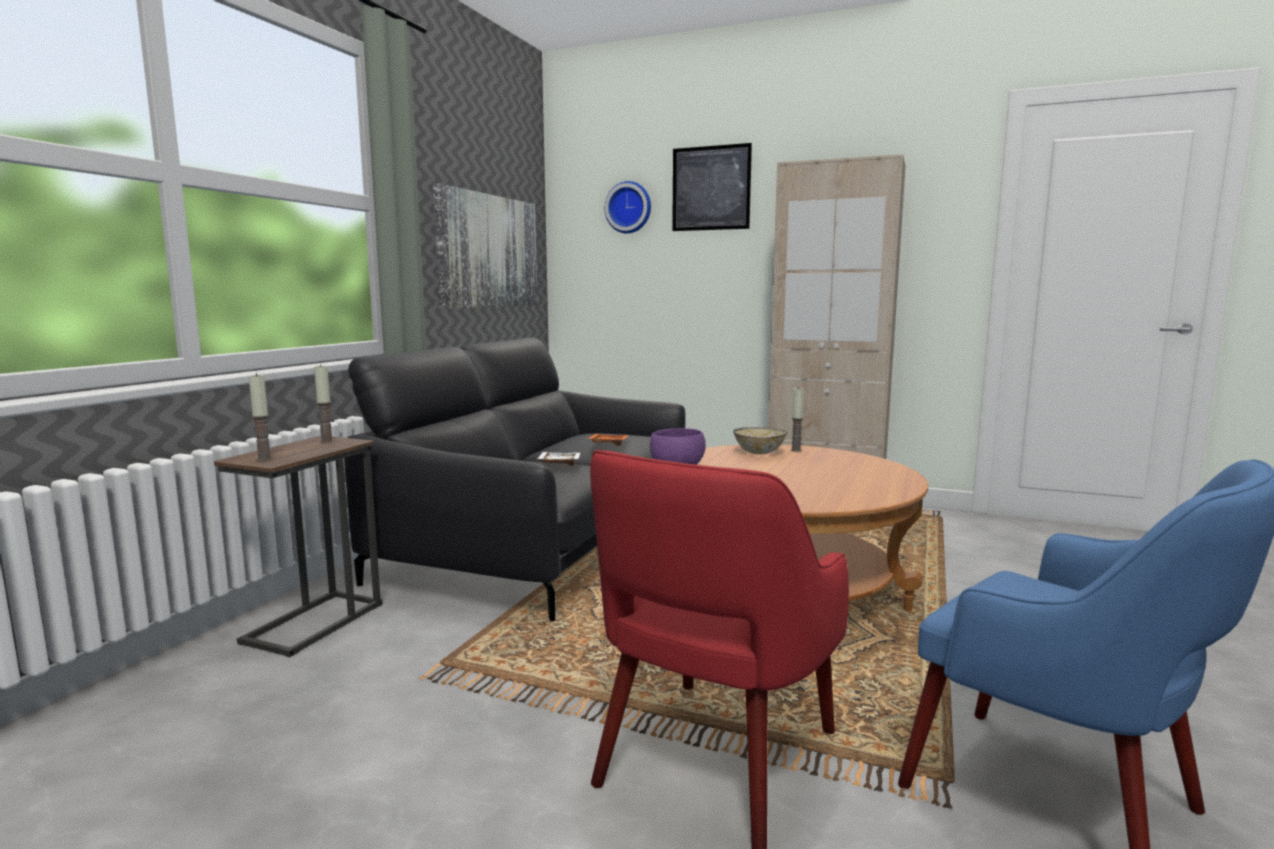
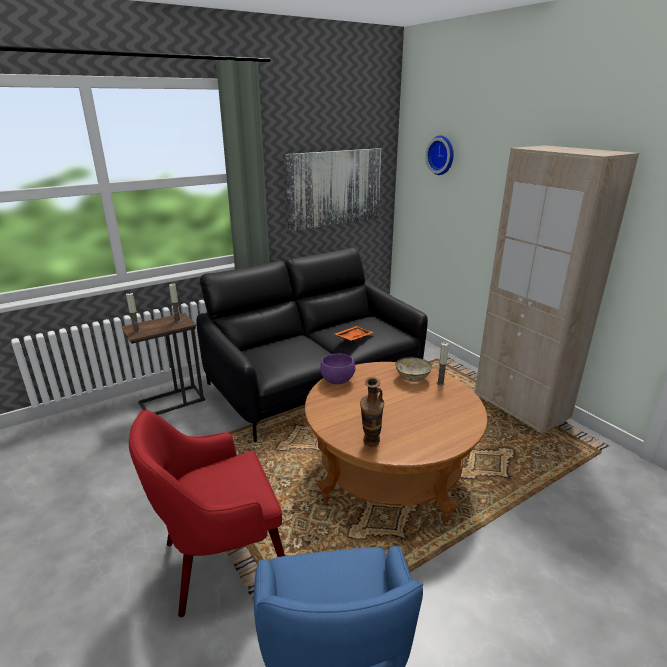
camera: 35 degrees right, 15 degrees up
(558, 465) = (300, 351): white tray -> none
(711, 188) = (493, 148): picture -> none
(832, 501) = (370, 445): none -> vase

